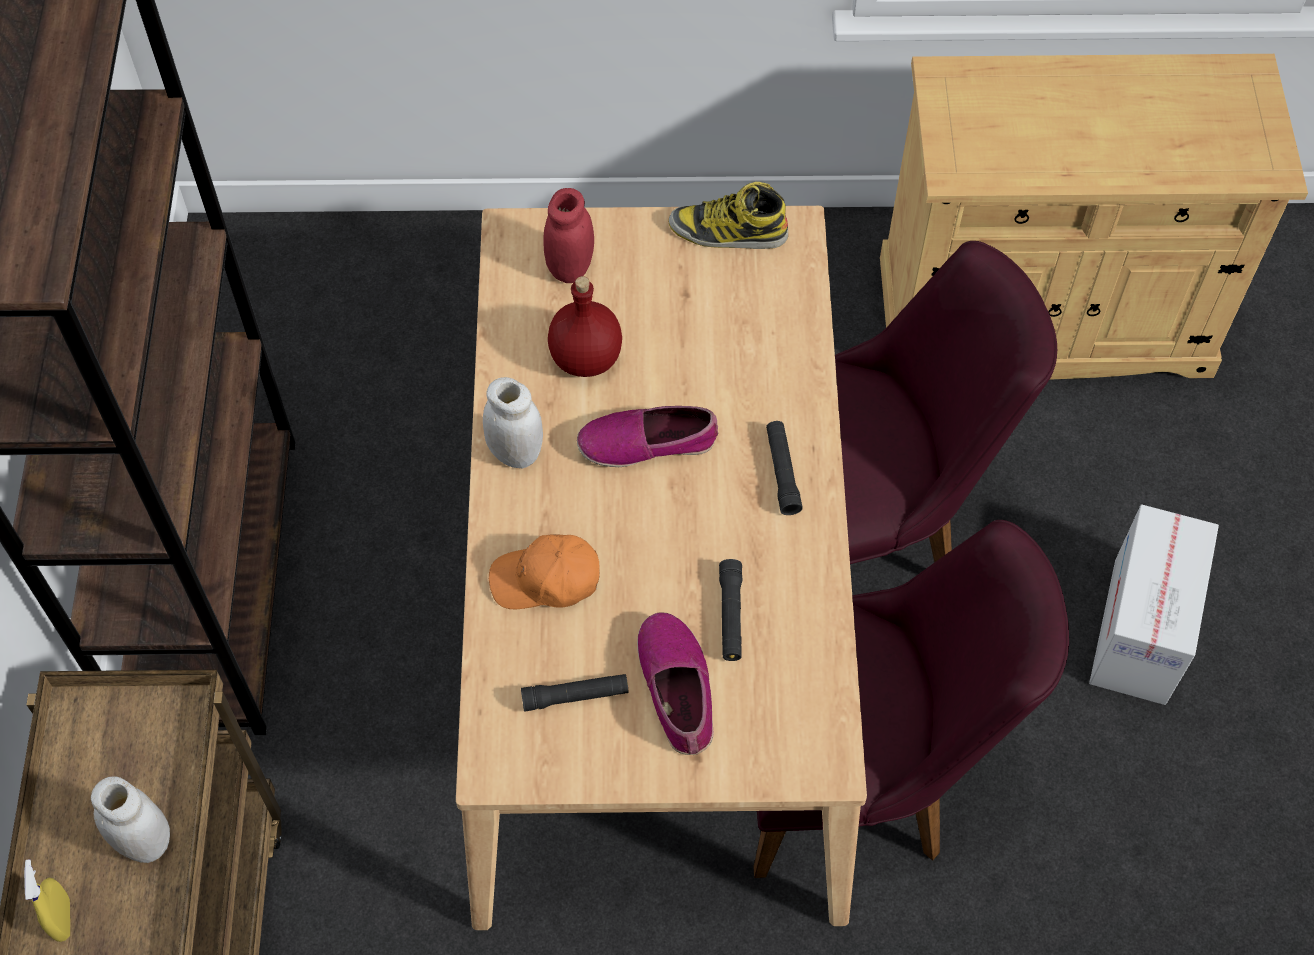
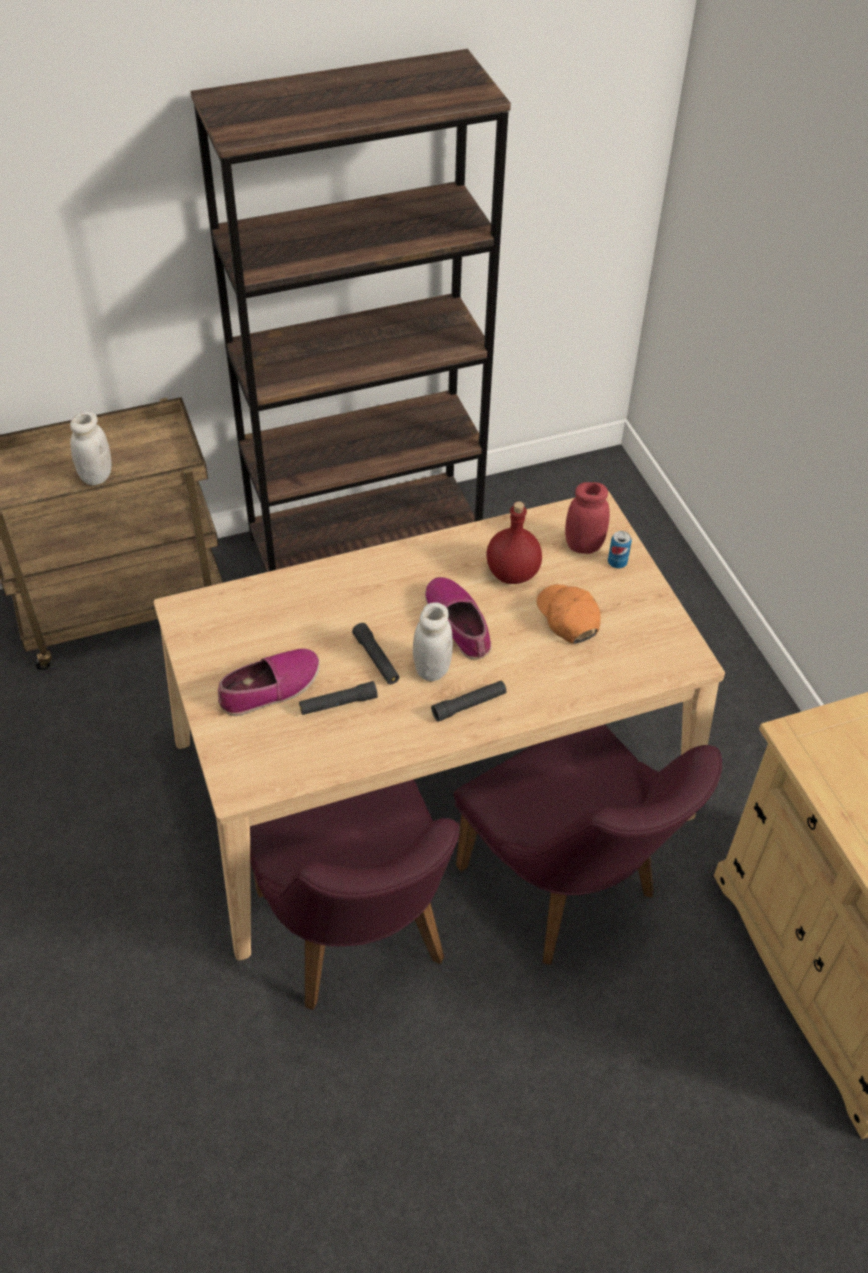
camera: 70 degrees right, 10 degrees down
(63, 919) = (42, 459): yellow spray bottle -> none
(515, 452) = (419, 558): white jar -> white jar (432, 669)
(546, 580) = (328, 599): orange cap -> orange cap (568, 617)
(575, 696) = (247, 636): black flashlight -> black flashlight (376, 659)
(613, 244) = (617, 562): none -> can
(728, 232) = (665, 622): boot -> none
(1140, 631) = (566, 1124): cardboard box -> none

